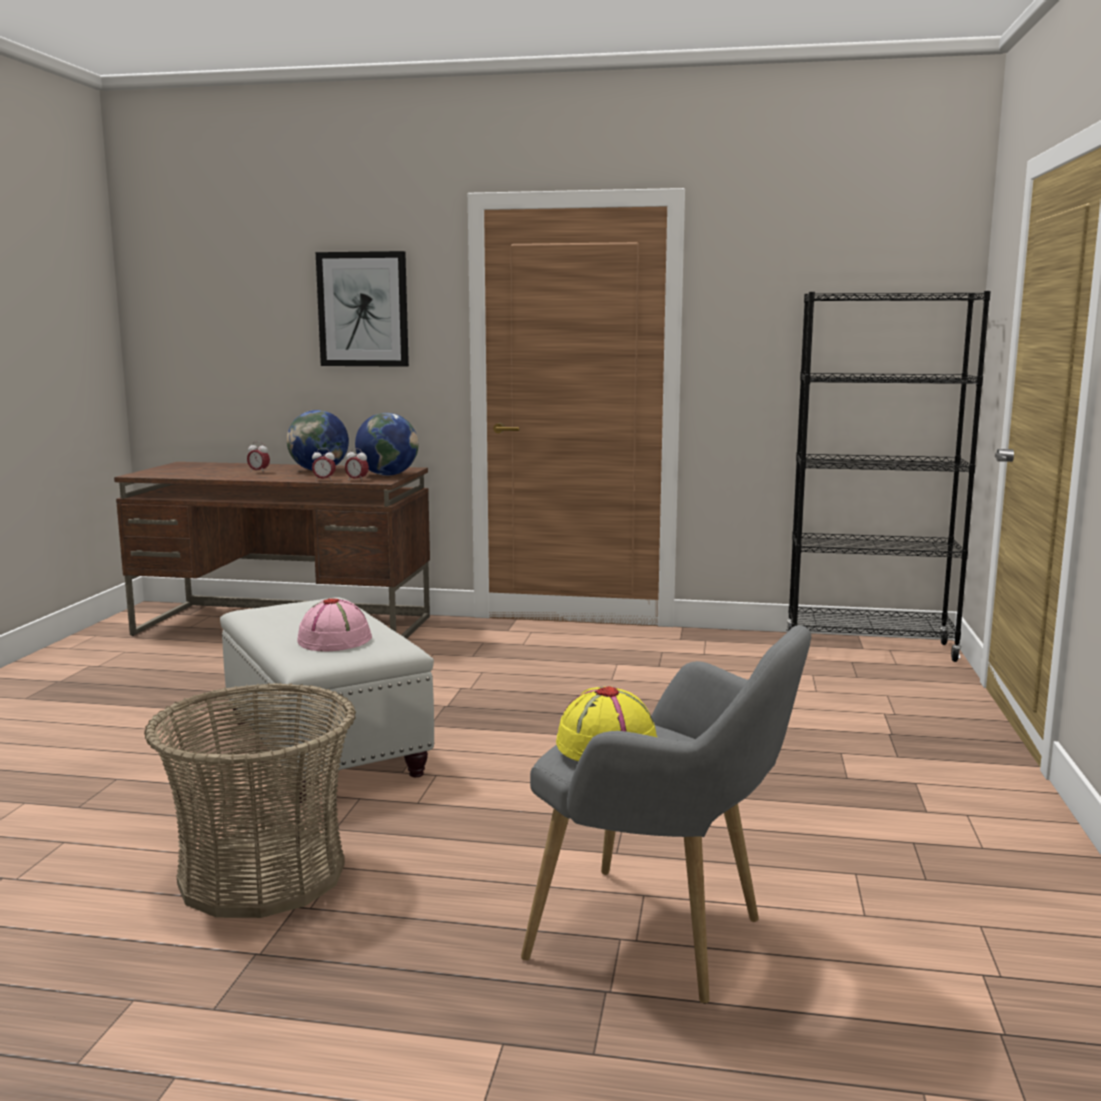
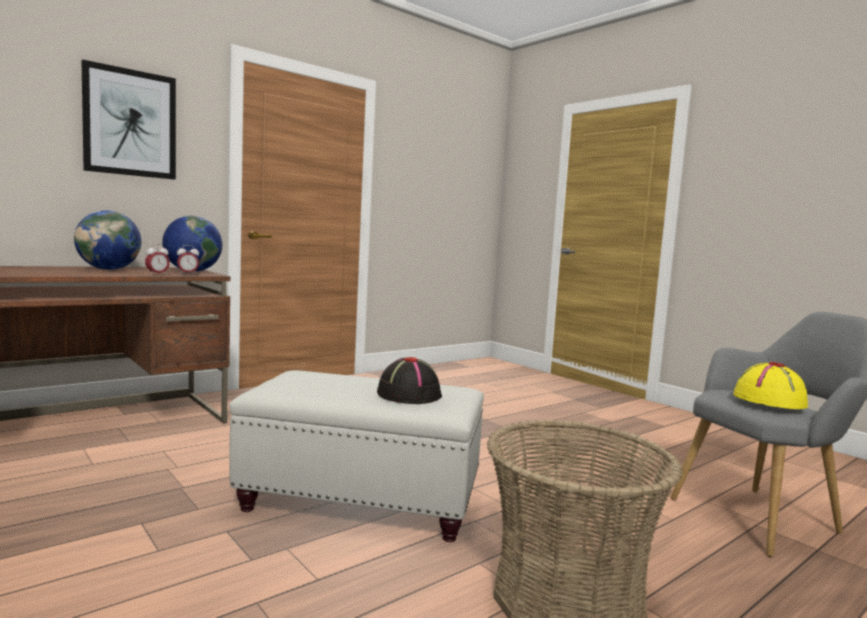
camera: 50 degrees left, 5 degrees down
(259, 472) = (47, 270): alarm clock -> none
(335, 640) = (408, 394): pink hat -> black hat
(869, 648) = (472, 366): black bookcase -> none

